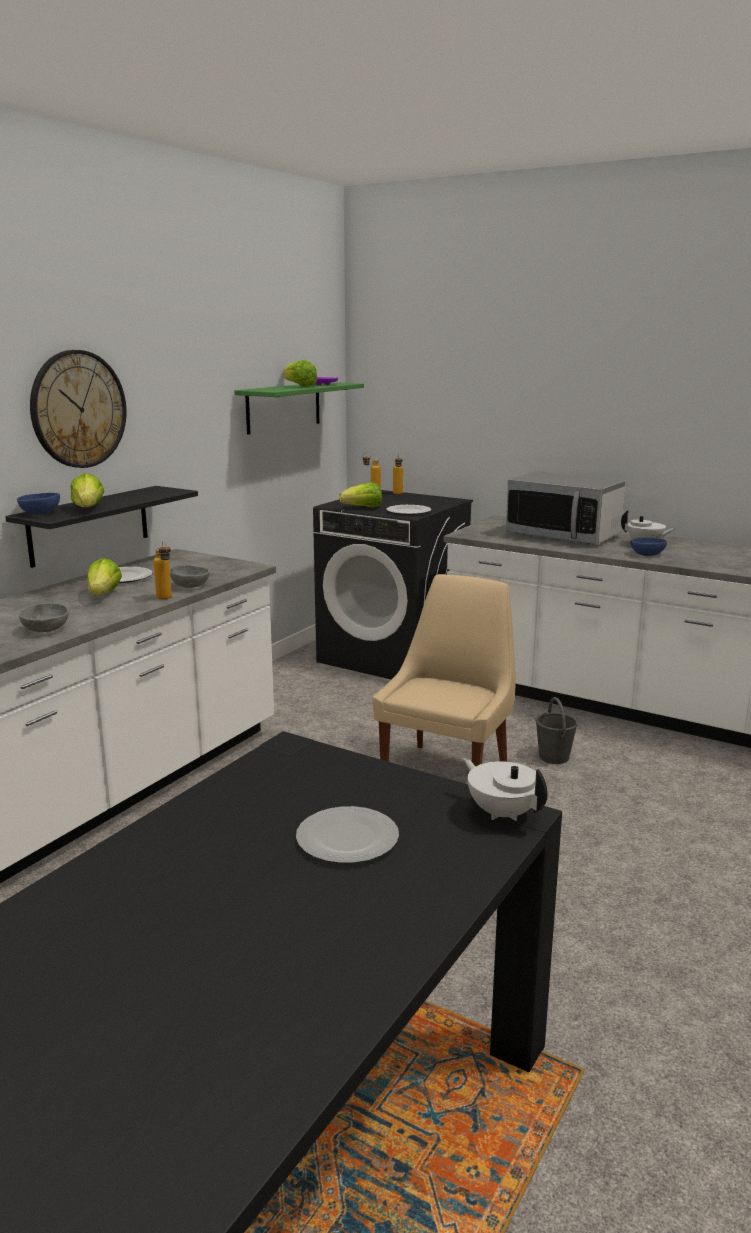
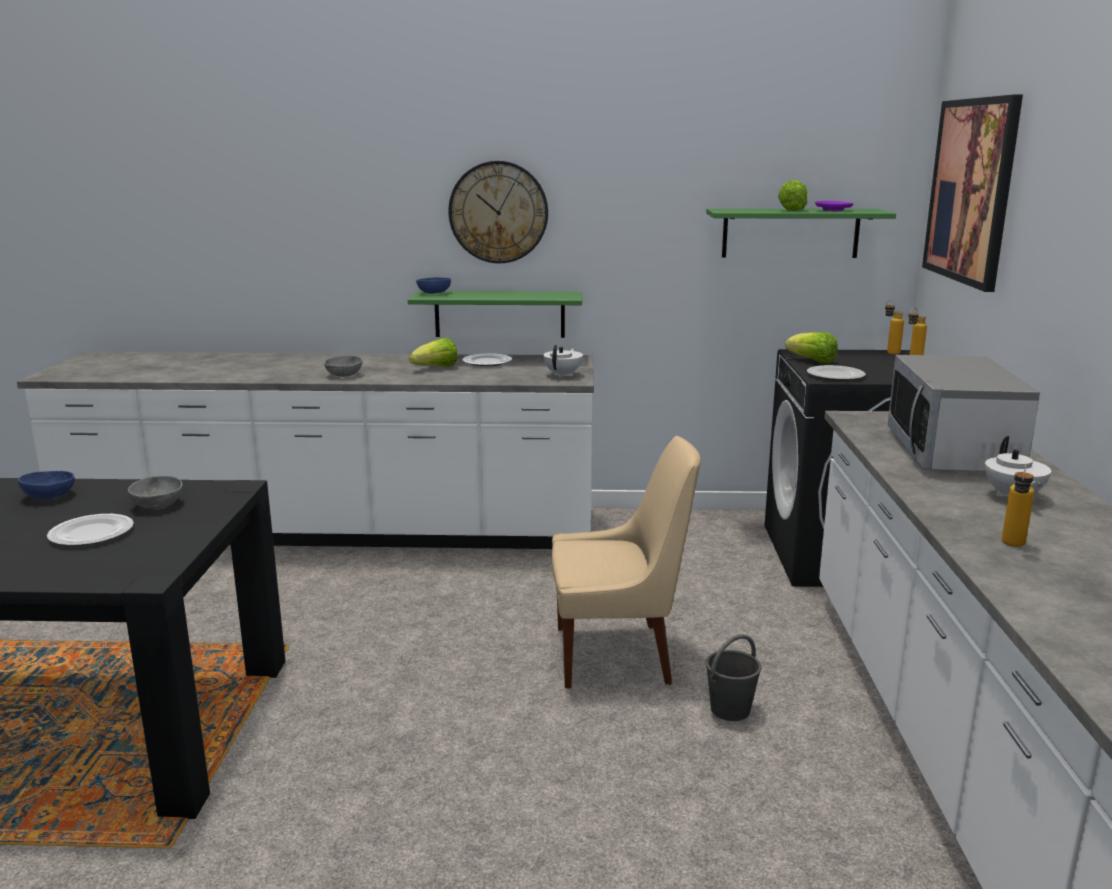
camera: 60 degrees right, 0 degrees up
(88, 509) = (463, 296): lettuce -> none
(89, 525) = (499, 314): black shelf -> green shelf
(166, 599) = (449, 381): bottle -> bottle (1012, 546)
(190, 586) = (491, 379): grey bowl -> grey bowl (159, 505)
(423, 362) = (971, 191): none -> picture
(503, 812) = (149, 572): white teapot -> white teapot (563, 375)
(646, 554) = (953, 503): blue bowl -> blue bowl (49, 496)

